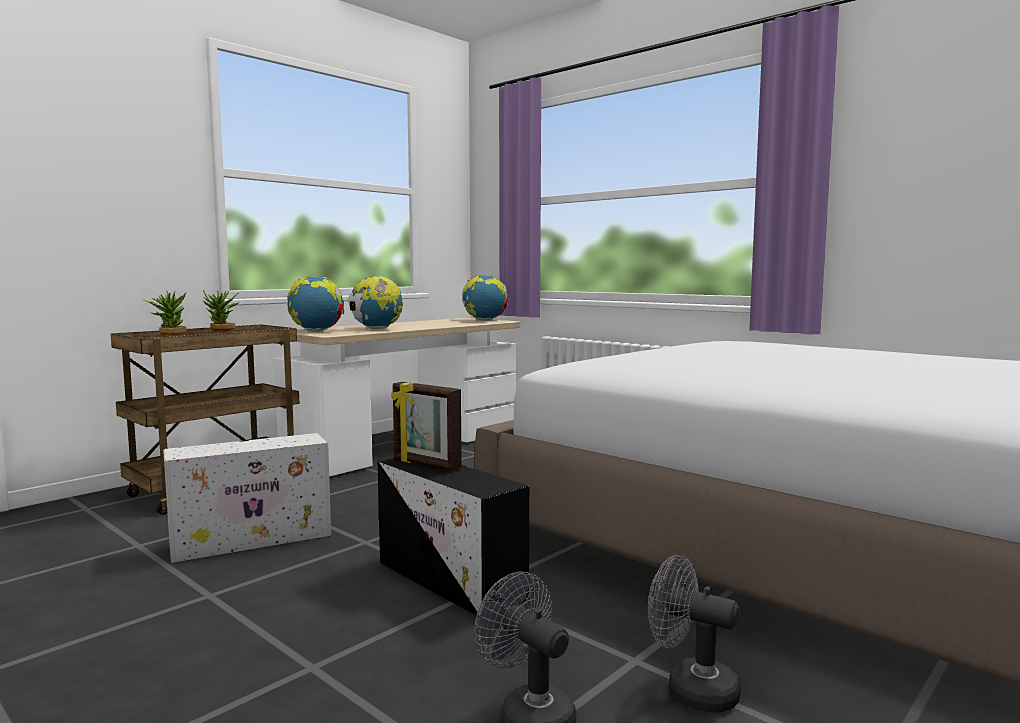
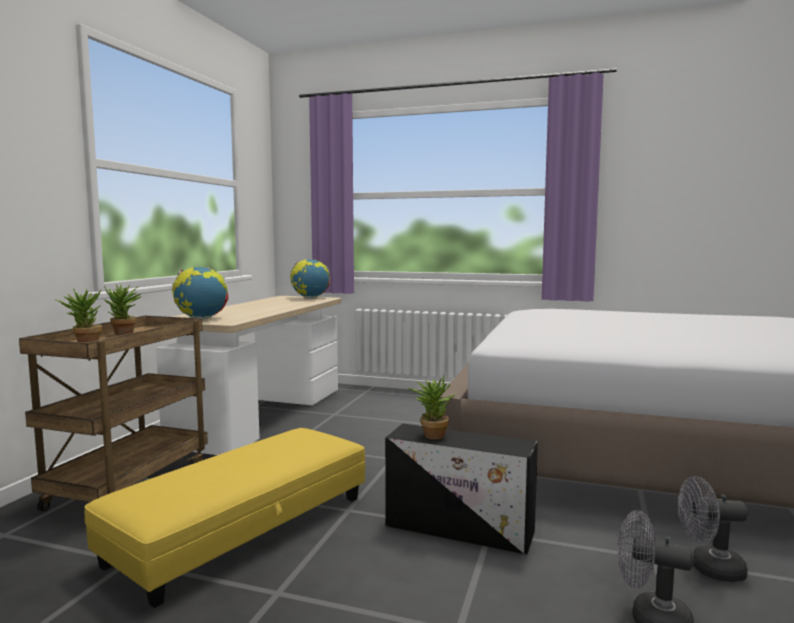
camera: 25 degrees left, 0 degrees up
(254, 539) = (243, 529): white storage box -> yellow ottoman
(376, 329) = (249, 313): globe -> none
(426, 464) = (431, 434): picture frame -> potted plant

